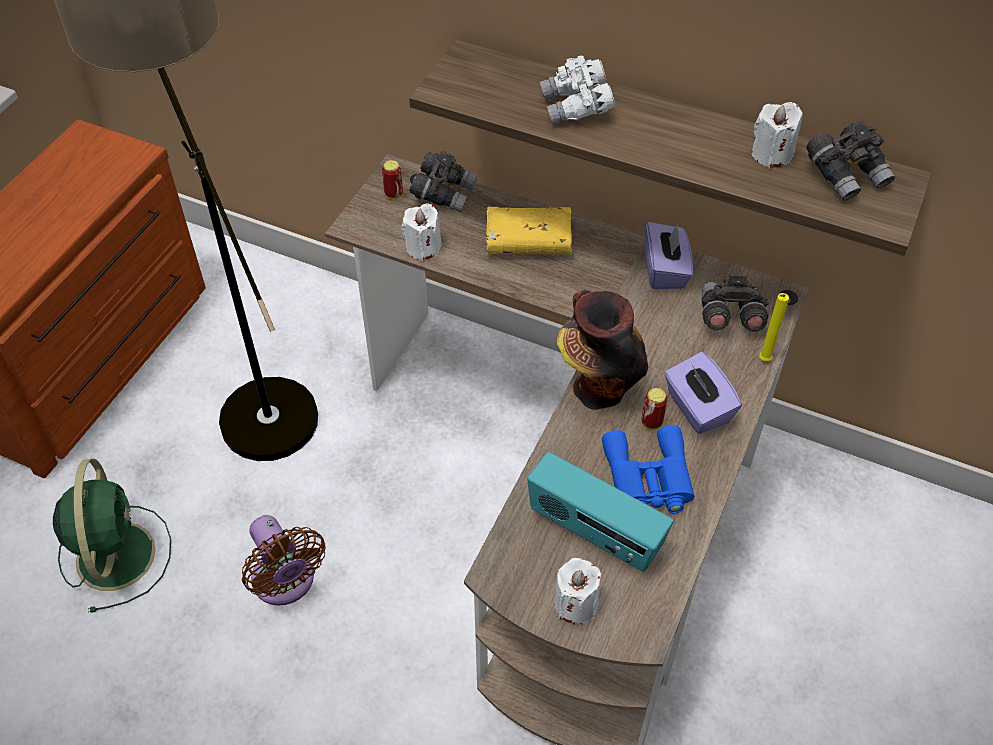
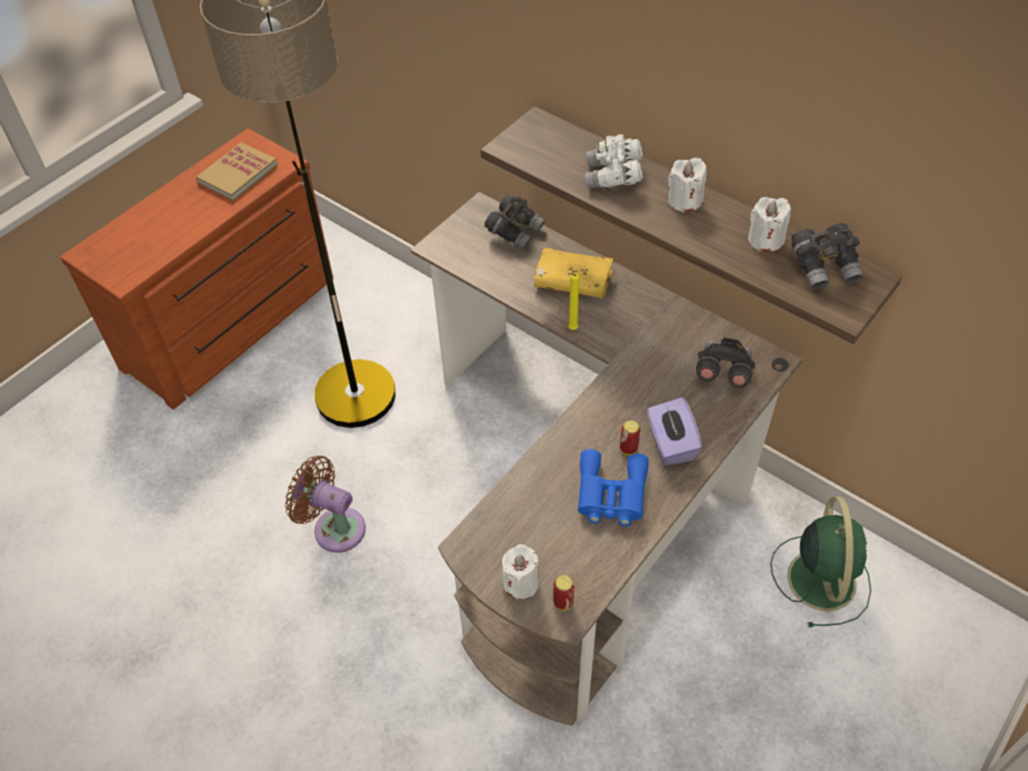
camera: 15 degrees right, 0 degrees up
(80, 175) = (237, 174): none -> book
(116, 553) = (212, 478): green fan -> green fan (821, 577)
(286, 583) = (334, 527): brown fan -> brown fan turned 135 degrees clockwise
(393, 195) = (474, 226): can -> can (563, 602)
(423, 247) = (485, 273): white candle -> white candle (684, 201)
(594, 532) = (553, 529): radio -> none
(596, 387) = (592, 412): vase -> none
(665, 270) = (680, 324): purple tissue box -> none
(763, 360) = (740, 414): yellow candle -> yellow candle (571, 329)

